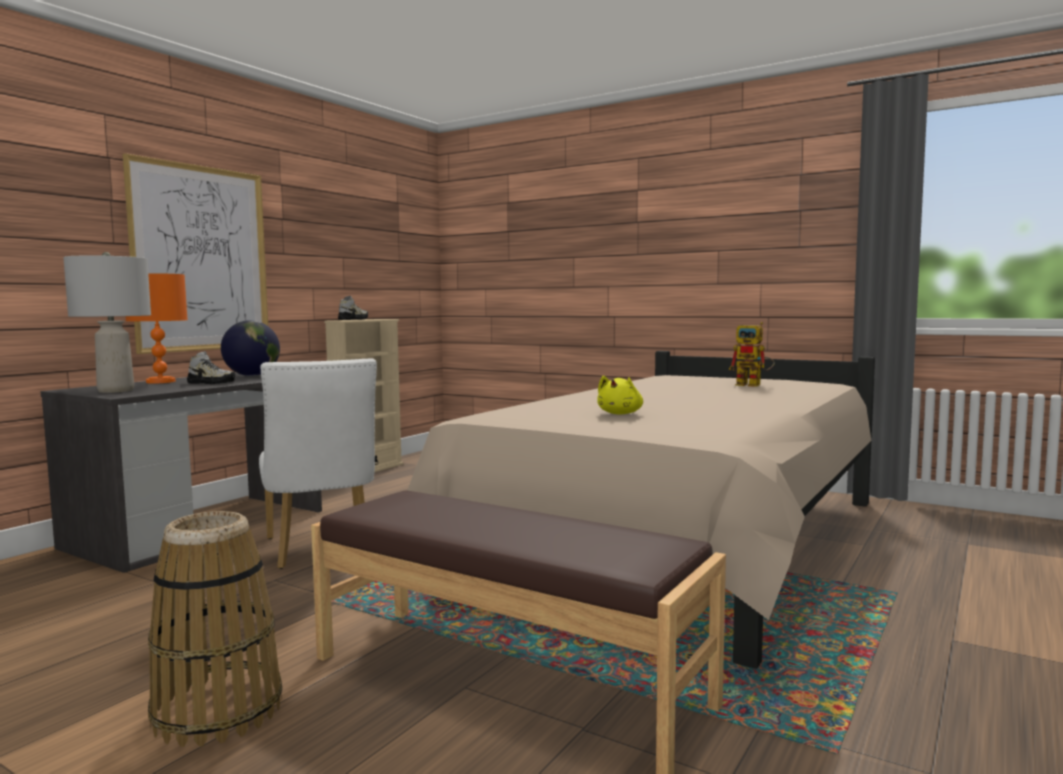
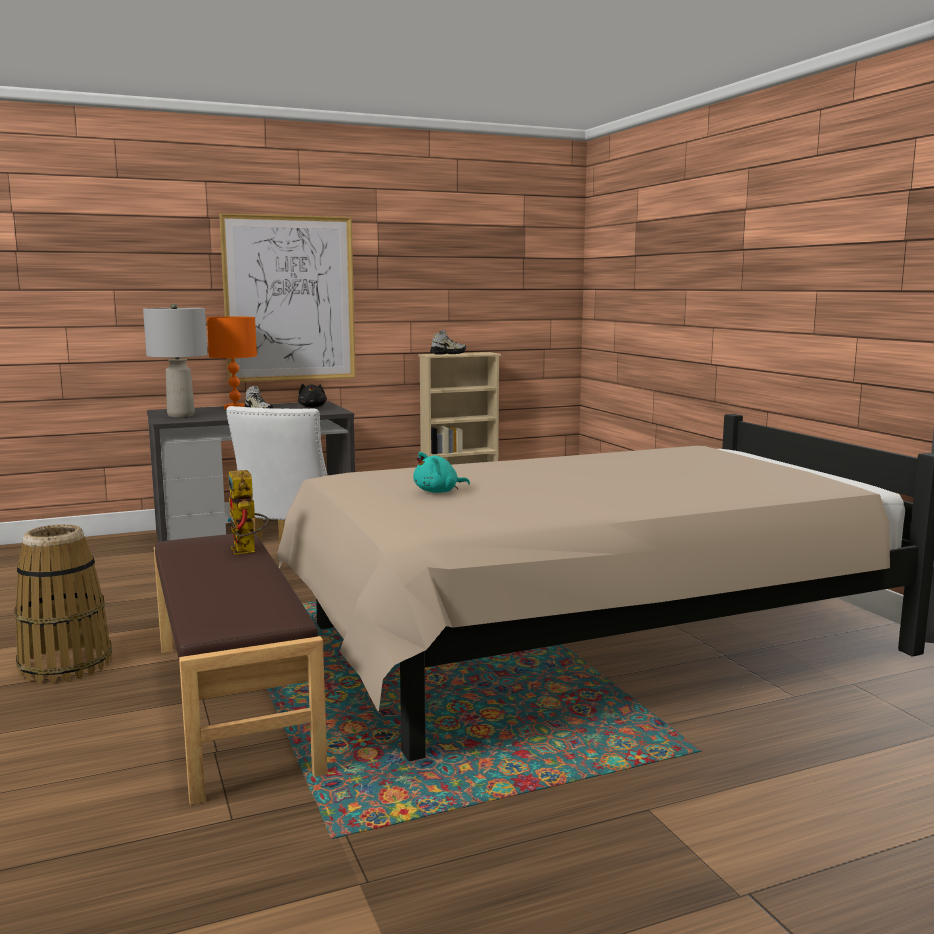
camera: 35 degrees right, 5 degrees up
(252, 375) = (312, 407): globe -> black plush toy
(620, 414) = (438, 492): yellow plush toy -> turquoise plush toy
(754, 385) = (726, 475): toy robot -> toy robot (247, 551)

